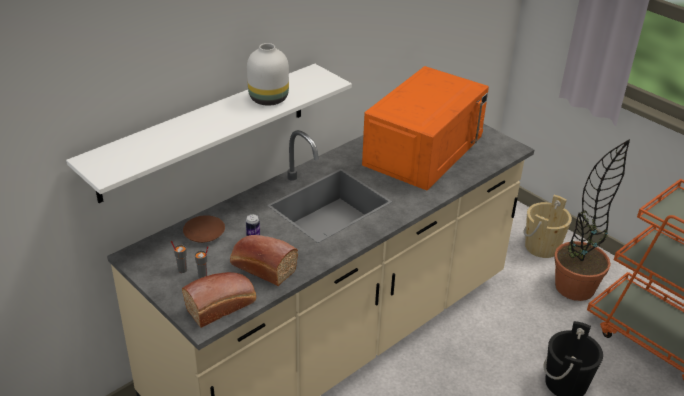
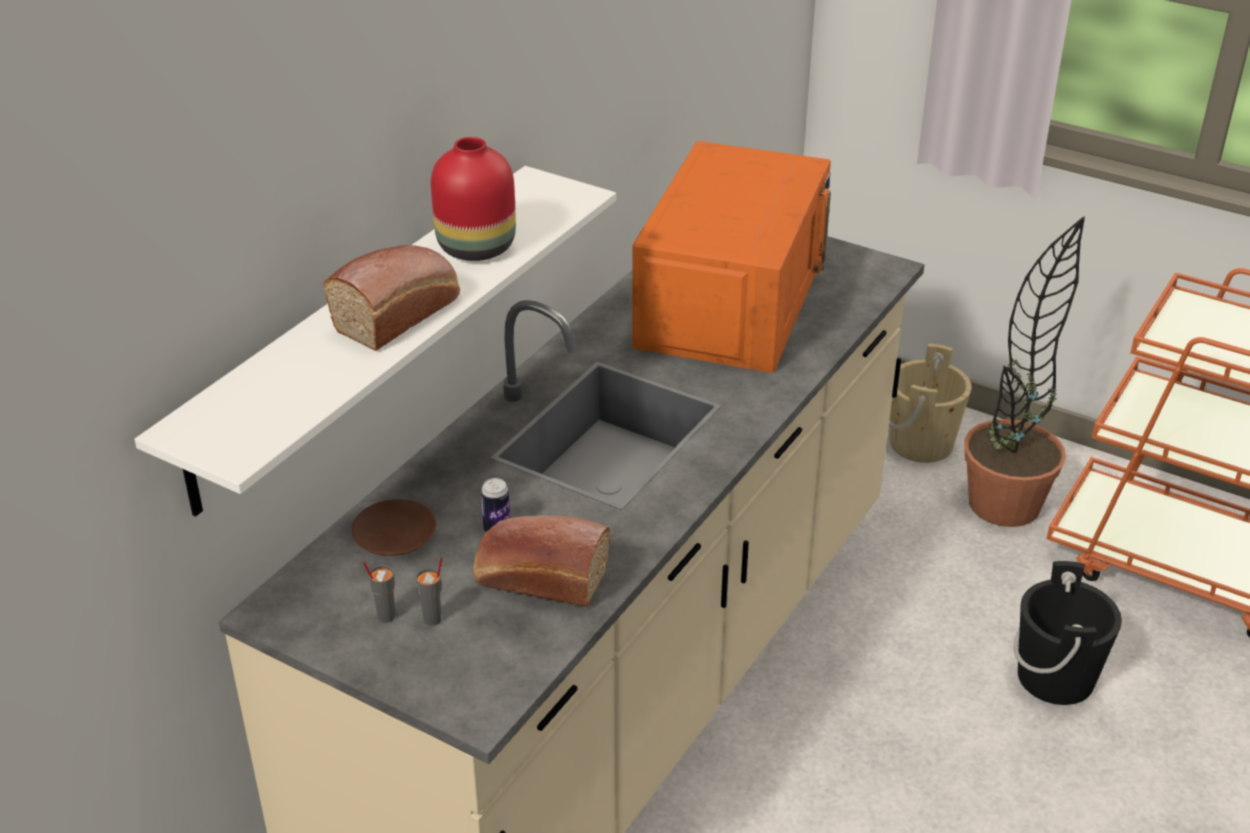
camera: 15 degrees left, 0 degrees up
(222, 306) = (499, 668): bread -> bread (400, 314)
(268, 99) = (477, 249): white vase -> red vase

